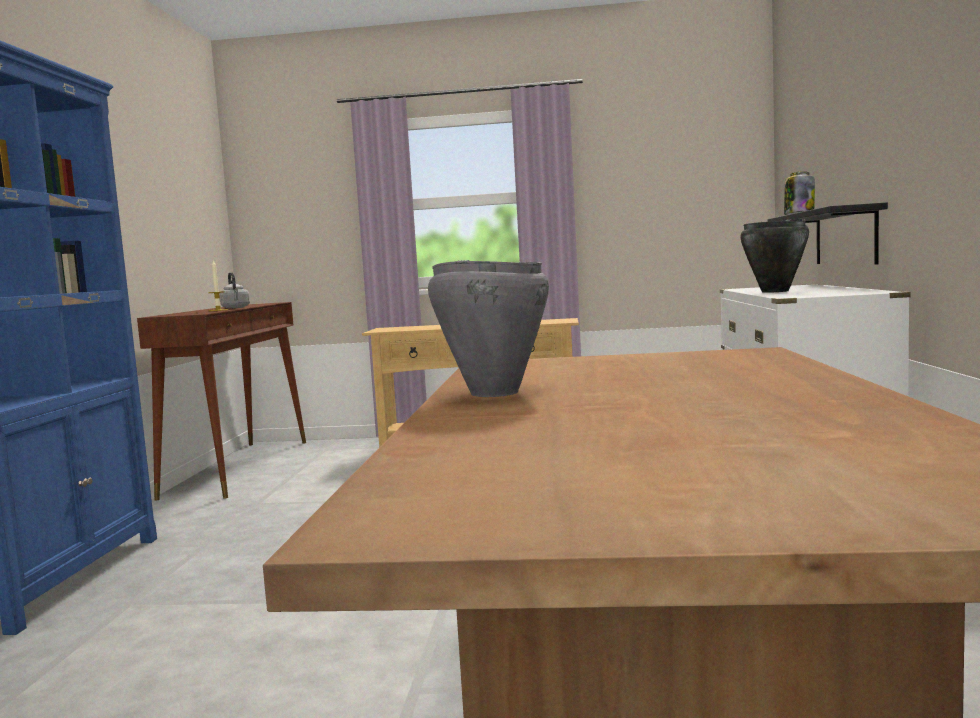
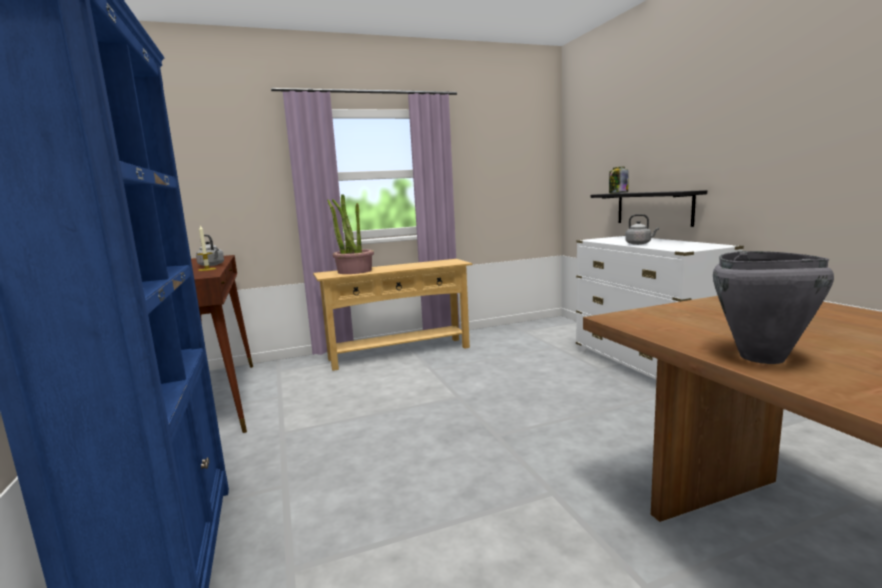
camera: 25 degrees left, 5 degrees up
(419, 327) = (354, 271): none -> potted plant
(775, 291) = (639, 244): black cooking pot -> grey kettle

